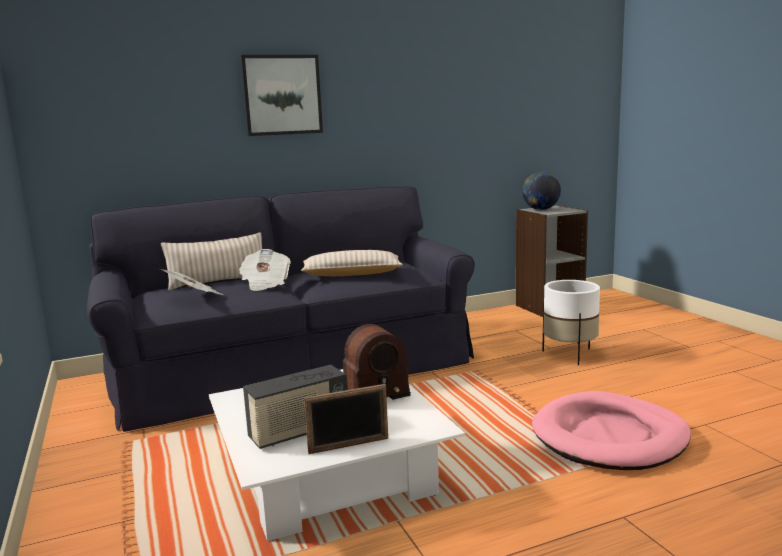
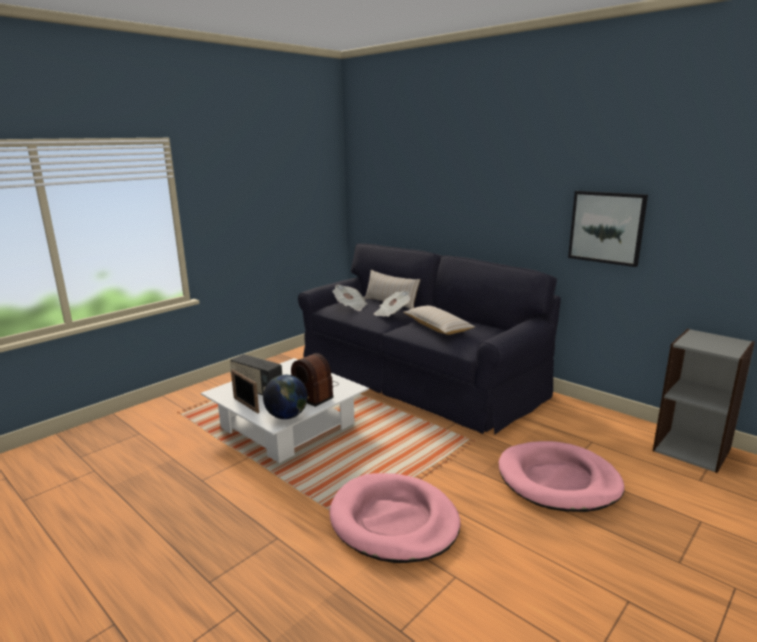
camera: 65 degrees right, 5 degrees up
(282, 95) = (473, 181): picture -> picture (606, 227)
(541, 210) = (702, 338): globe -> globe (287, 416)
(570, 355) = (558, 481): white planter -> pink dog bed

